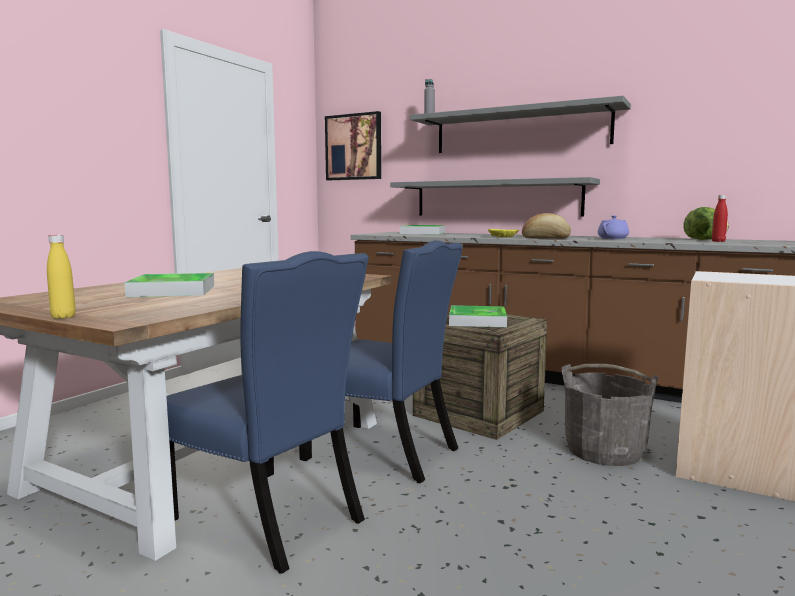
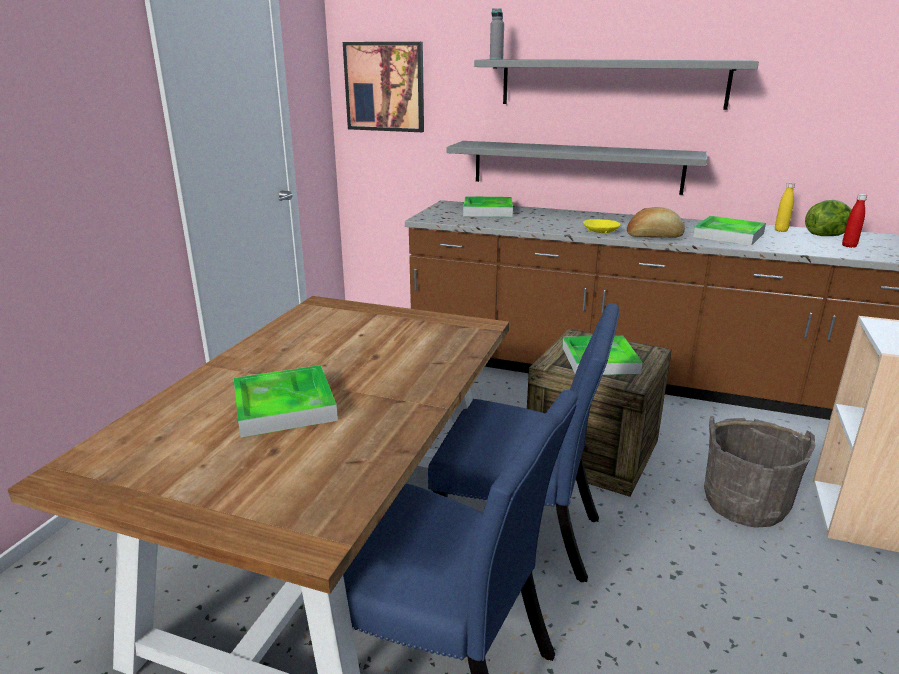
camera: 10 degrees left, 15 degrees up
(63, 317) = (220, 530): yellow bottle -> yellow bottle (780, 230)
(613, 238) = (728, 235): purple teapot -> tray

